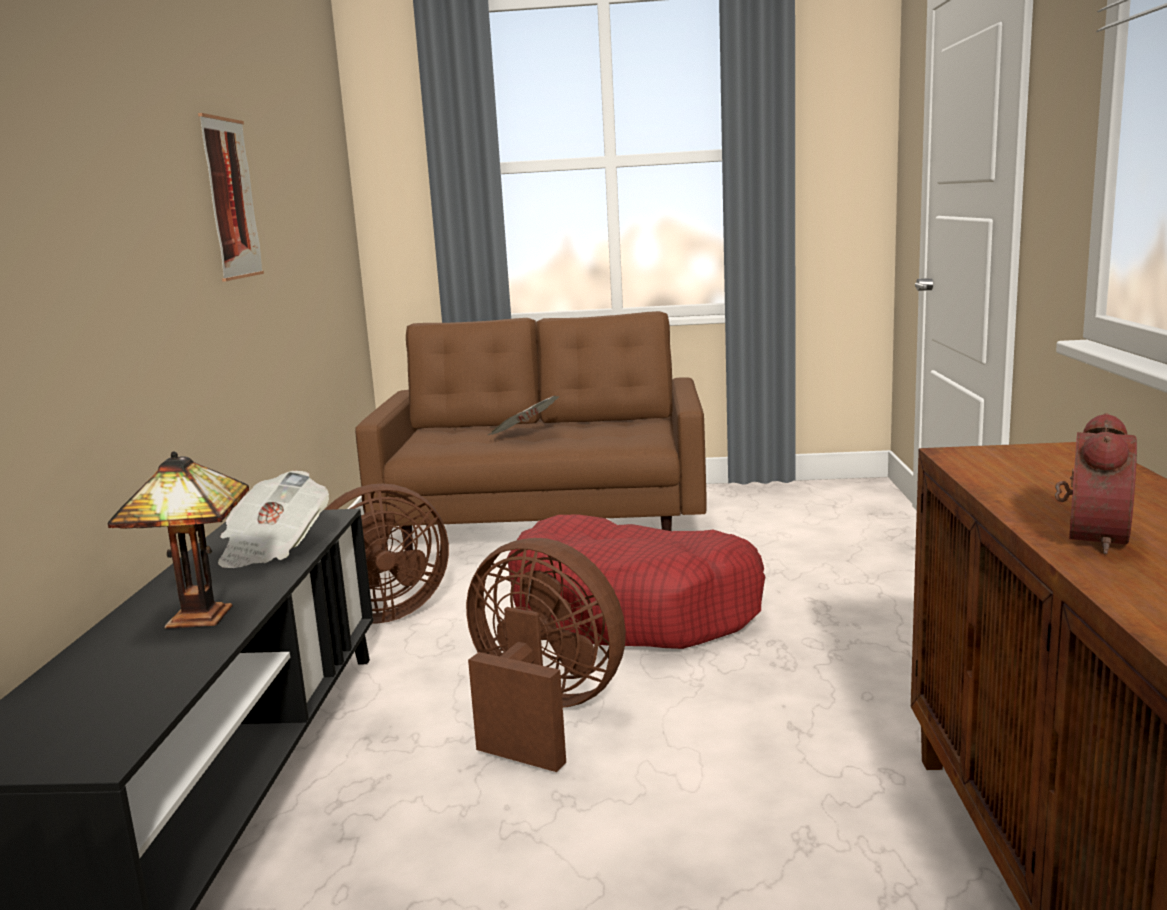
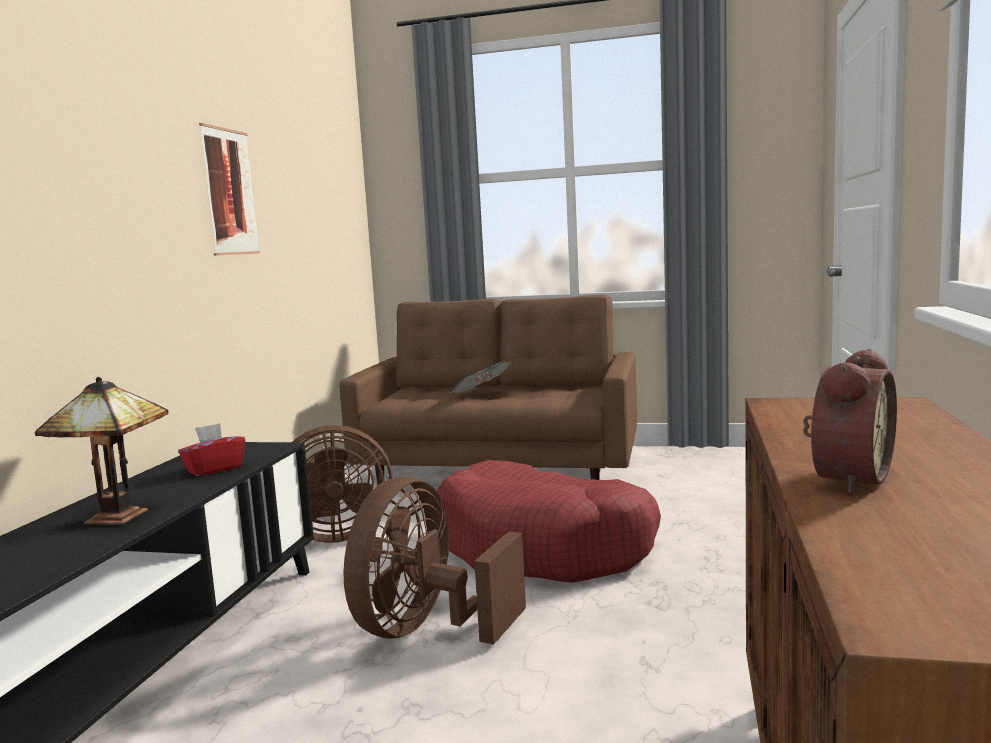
camera: 10 degrees right, 5 degrees down
(273, 549) = (214, 469): newspaper -> red tissue box
(542, 714) = (427, 630): brown fan -> brown fan turned 105 degrees counterclockwise

